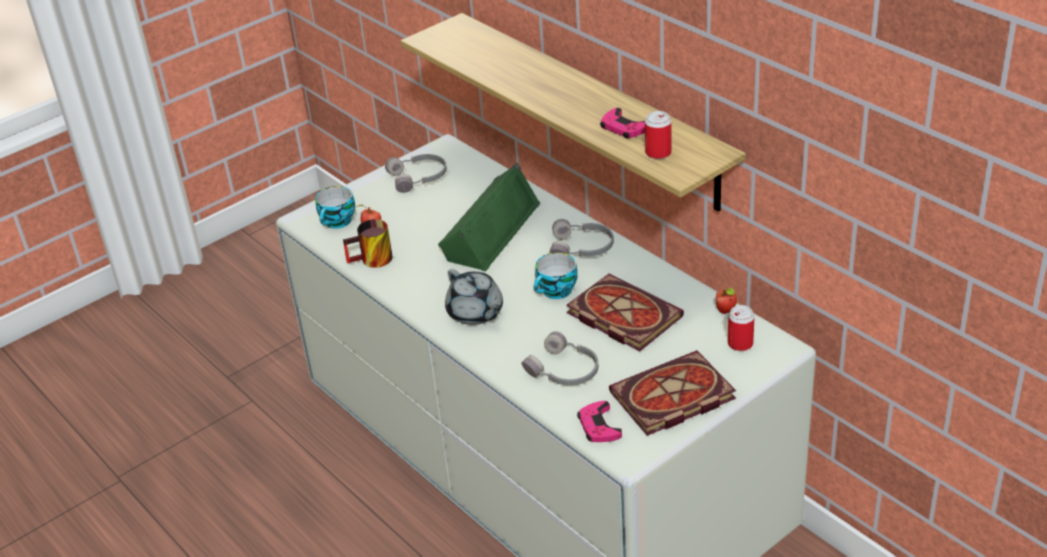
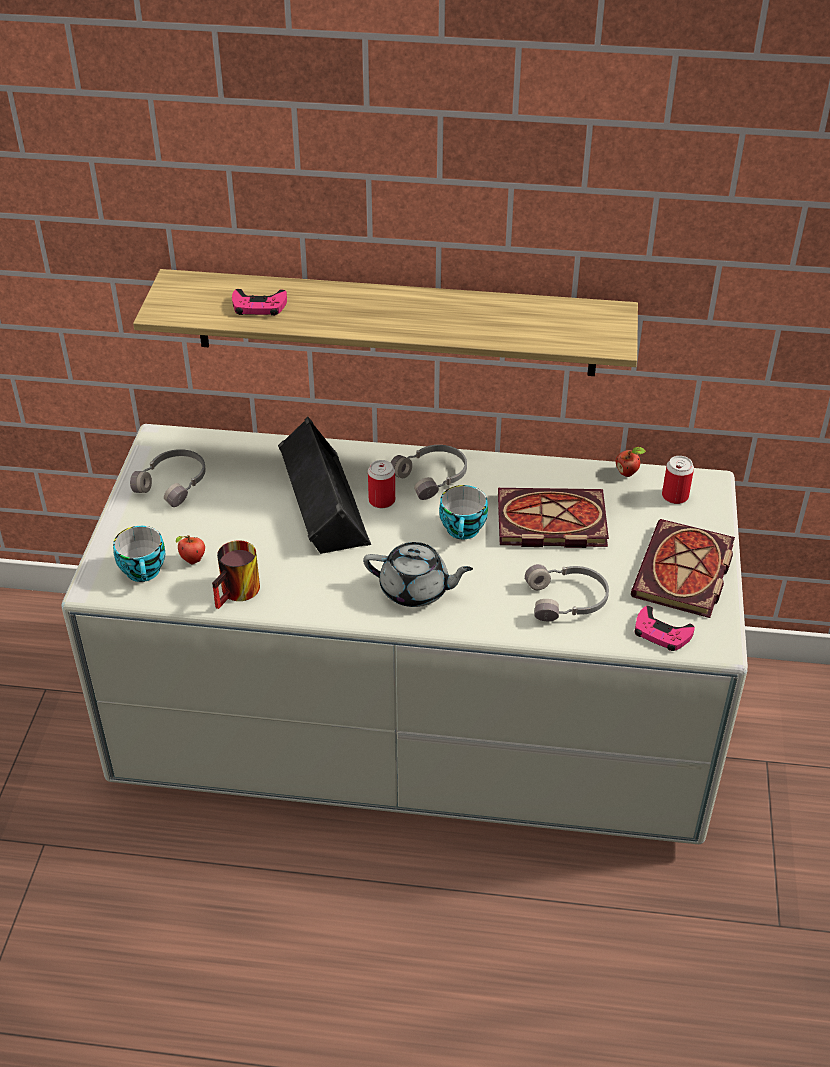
camera: 45 degrees left, 5 degrees up
(489, 230) = (321, 502): green speaker -> black speaker
(624, 128) = (502, 322): pink game controller -> pink game controller (259, 307)
(658, 153) = (567, 333): can -> can (382, 500)

